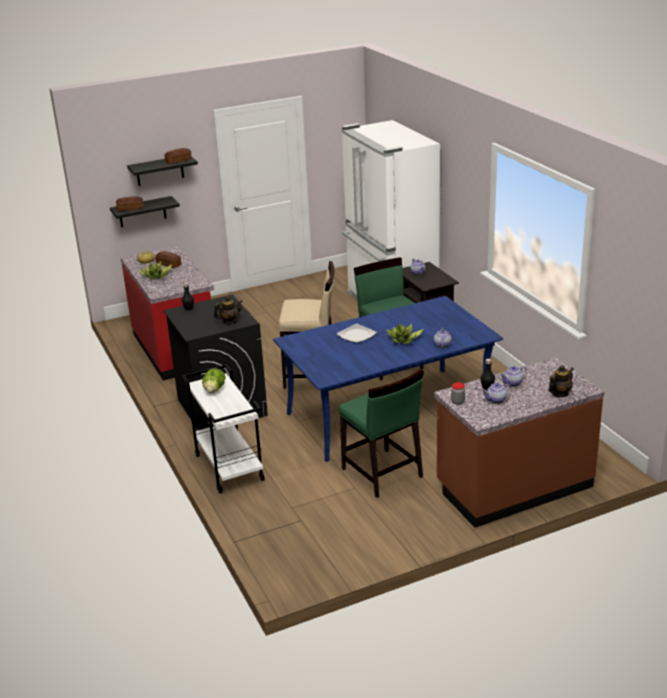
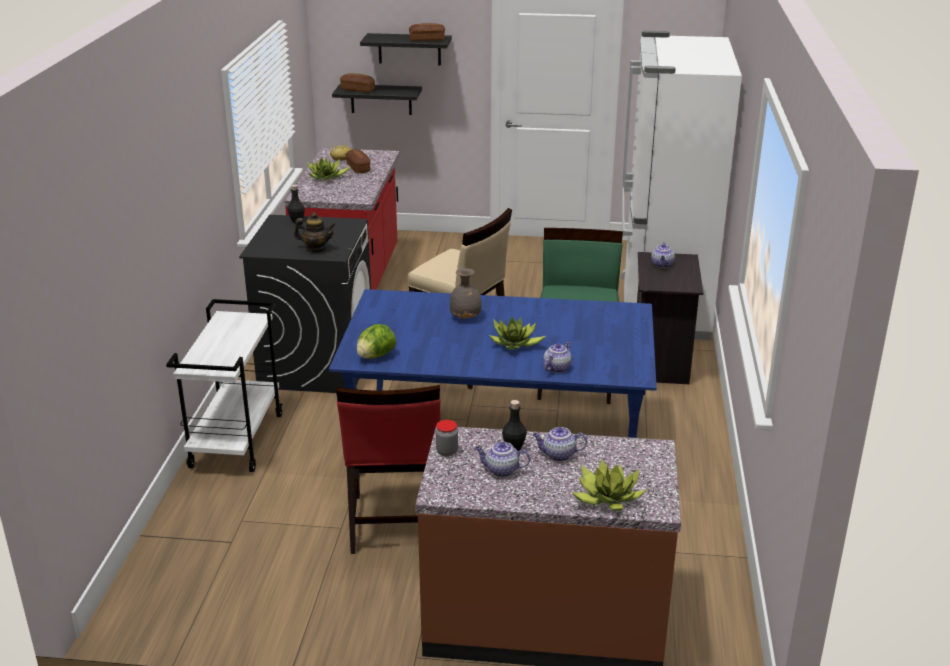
camera: 30 degrees right, 0 degrees up
(214, 390) = (231, 329): lettuce -> lettuce (375, 356)
(357, 335) = (466, 318): plate -> grey vase
(382, 473) = (395, 524): green chair -> red chair
(559, 394) = (606, 498): teapot -> potted plant

